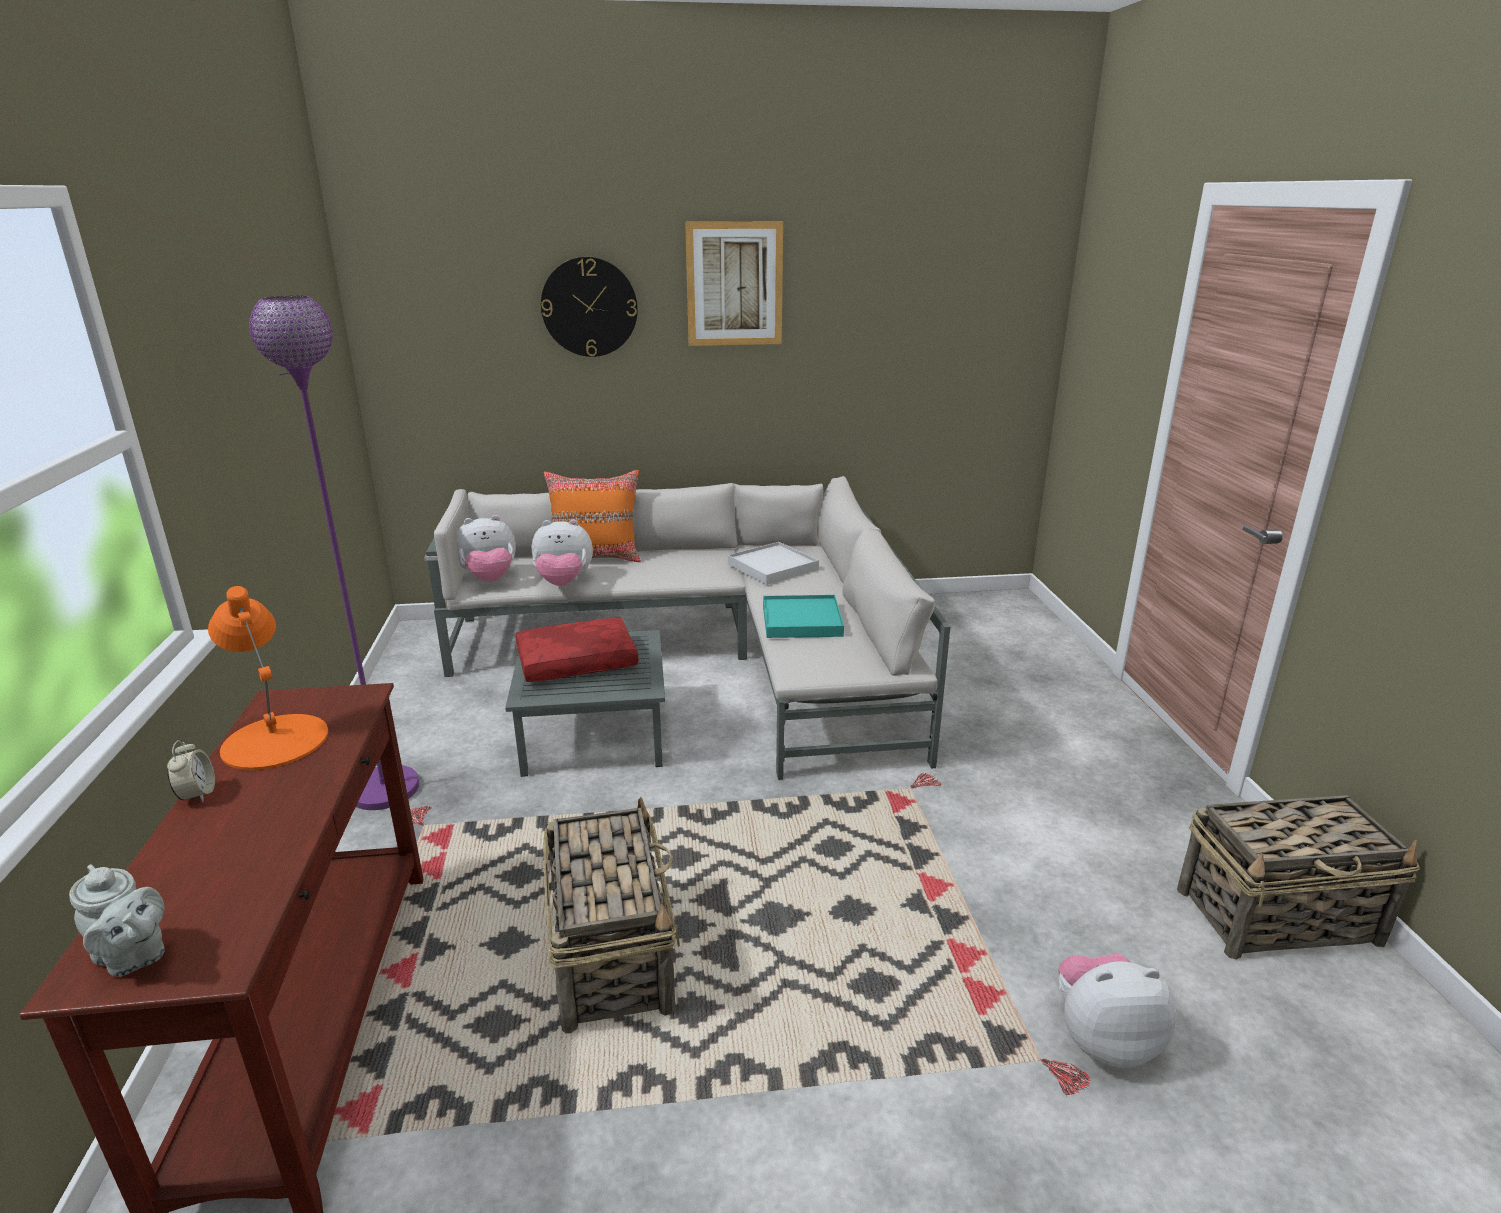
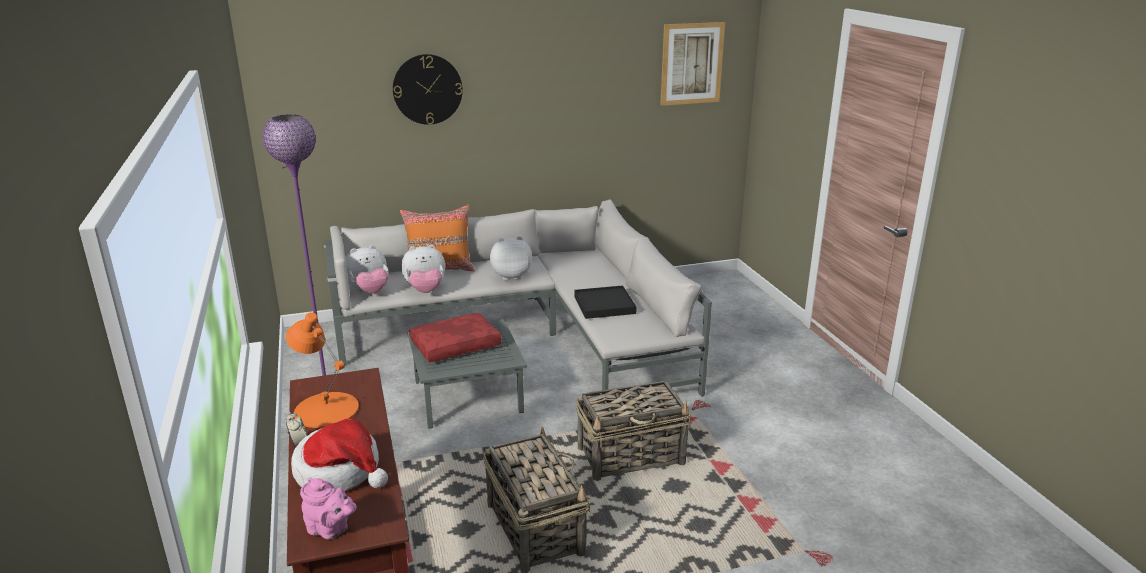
camera: 10 degrees left, 0 degrees up
(133, 957) = (330, 530): grey teapot -> pink teapot
(223, 848) = (340, 471): none -> hat
(734, 284) = (530, 69): picture -> picture (691, 63)
(772, 567) = (570, 268): white tray -> none
(802, 621) = (604, 305): turquoise tray -> black tray
(1103, 1039) = (836, 536): plush toy -> plush toy (510, 276)
(1279, 916) = (923, 460): basket -> basket (632, 455)

